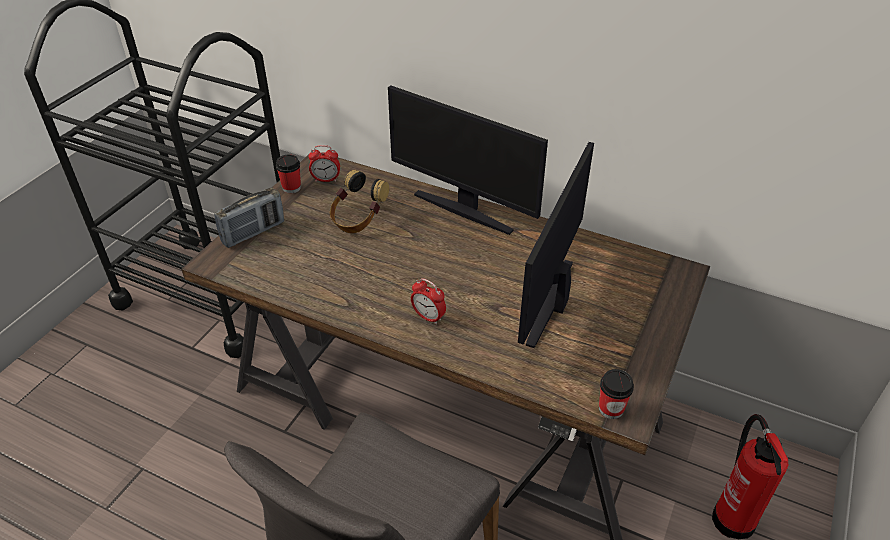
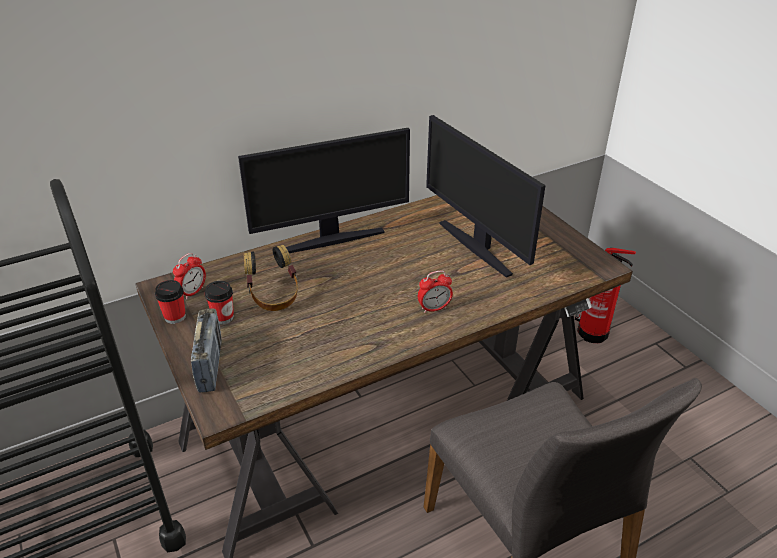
camera: 55 degrees left, 5 degrees down
(611, 409) = (593, 270): cup -> cup (223, 317)

